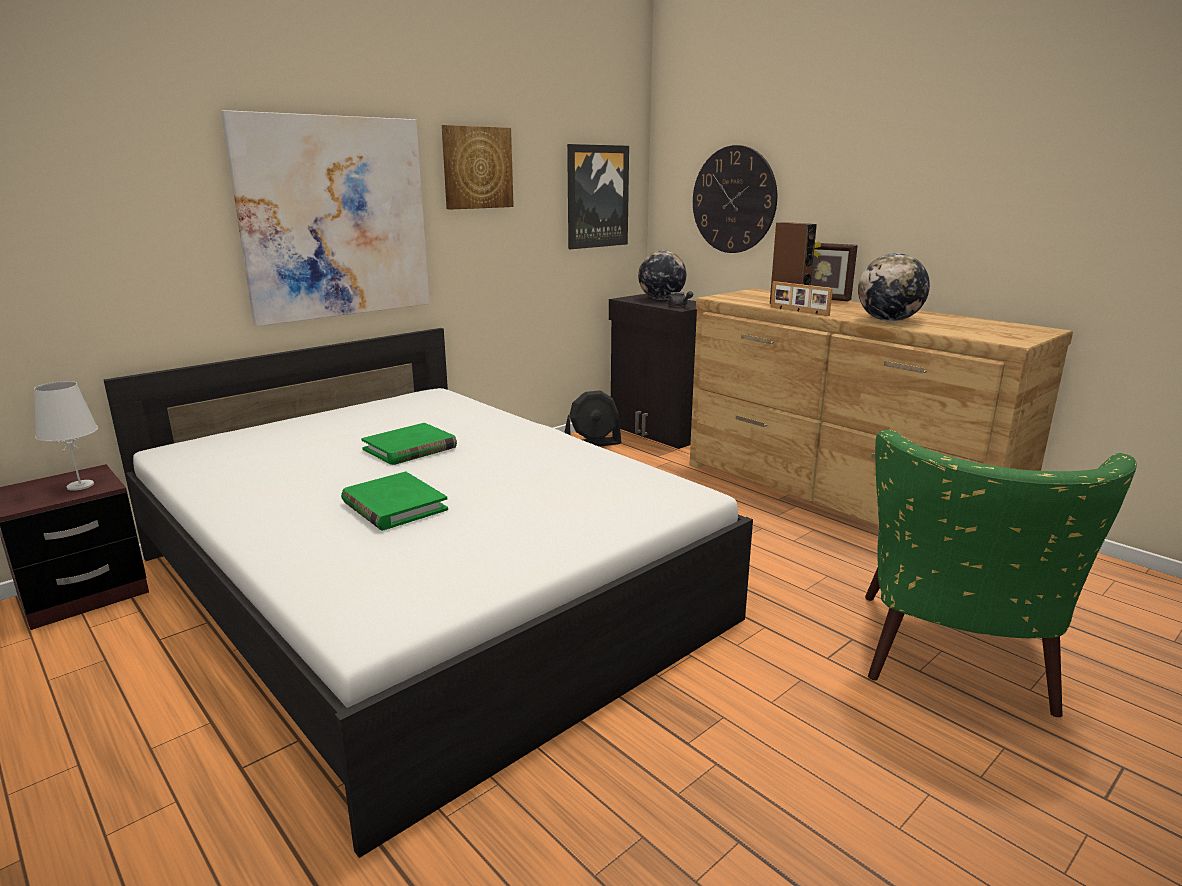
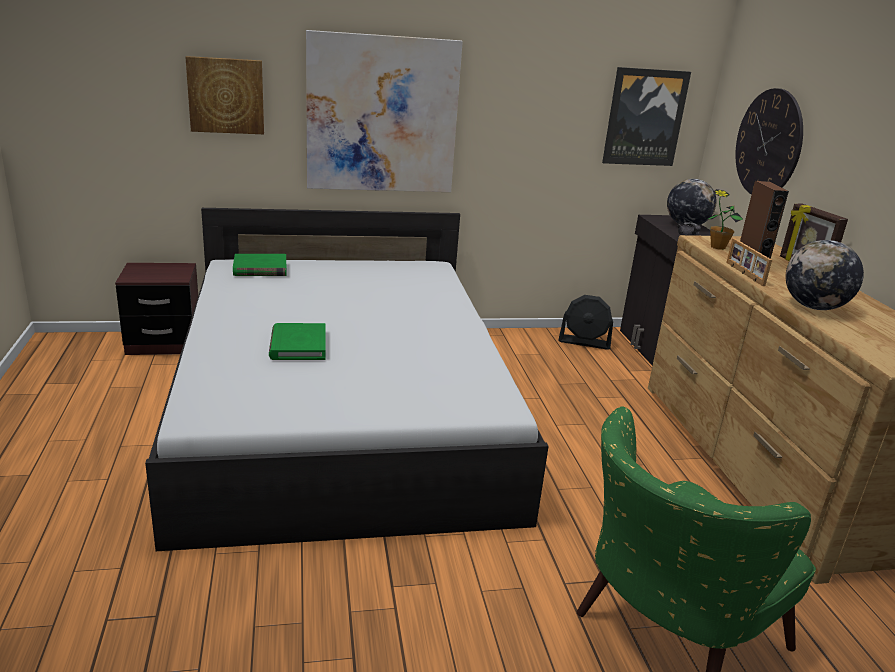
camera: 30 degrees right, 5 degrees up
(80, 486) = (169, 274): white table lamp -> none
(410, 448) = (360, 306): green book -> green book (260, 268)
(477, 167) = (517, 83): picture -> picture (226, 95)
(741, 299) = (717, 247): none -> potted plant

